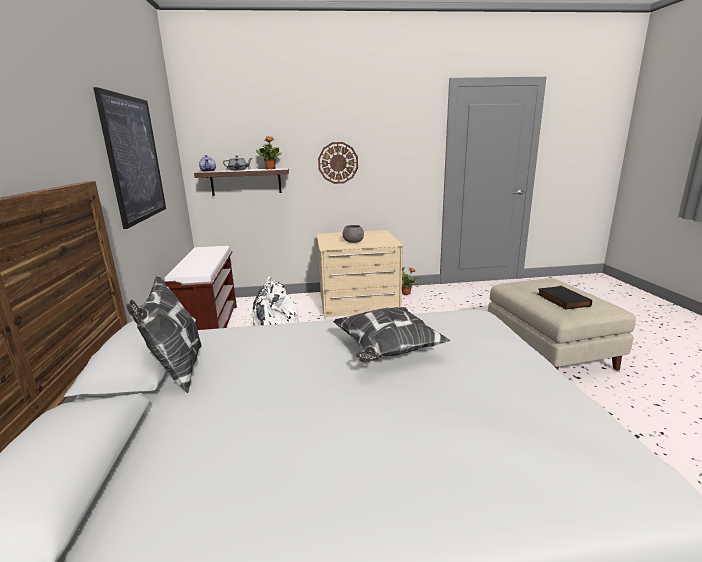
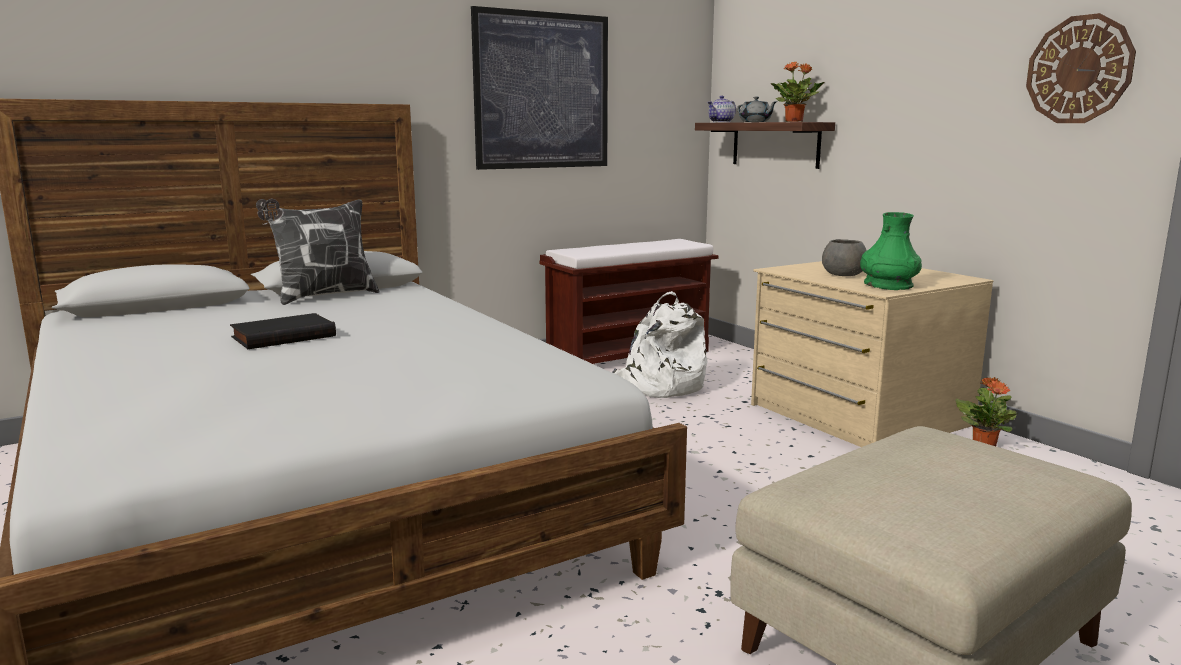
camera: 65 degrees right, 5 degrees down
(338, 163) = (917, 114): wall clock -> wall clock (1079, 70)
(383, 241) = (888, 285): none -> green vase
(387, 351) = (404, 346): pillow -> none
(561, 300) = (886, 480): black book -> black book (283, 336)

